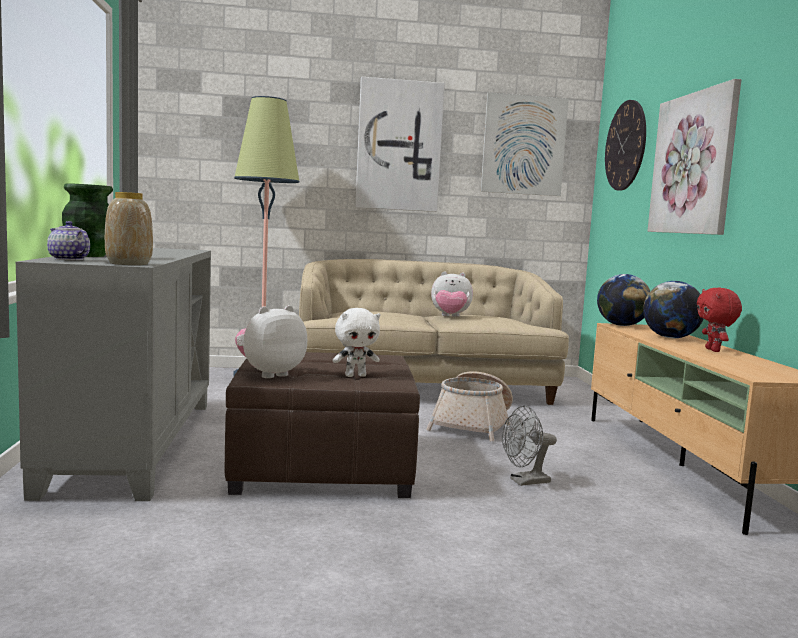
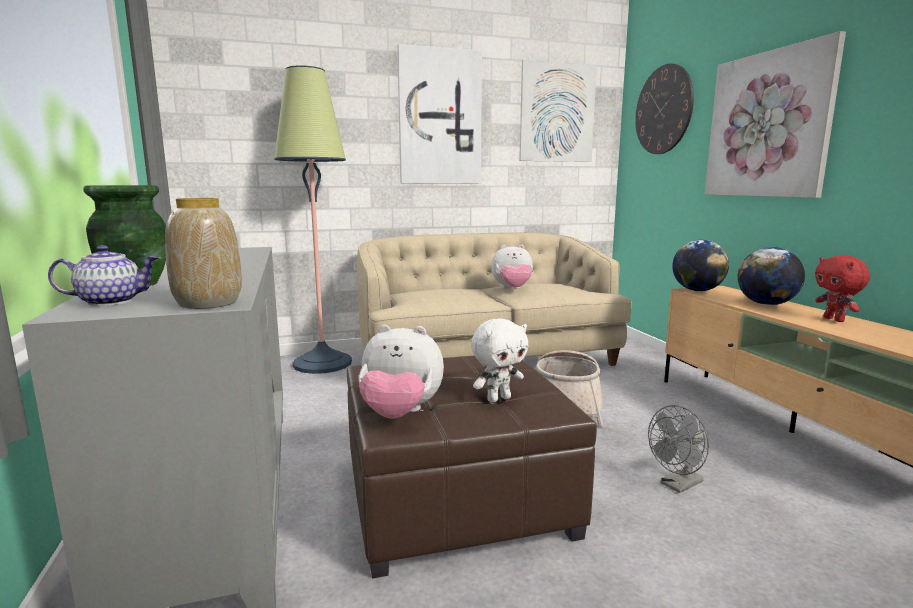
camera: 10 degrees left, 5 degrees up
(69, 259) = (110, 301): teapot -> teapot turned 135 degrees clockwise
(269, 374) = (400, 414): plush toy -> plush toy turned 120 degrees counterclockwise

